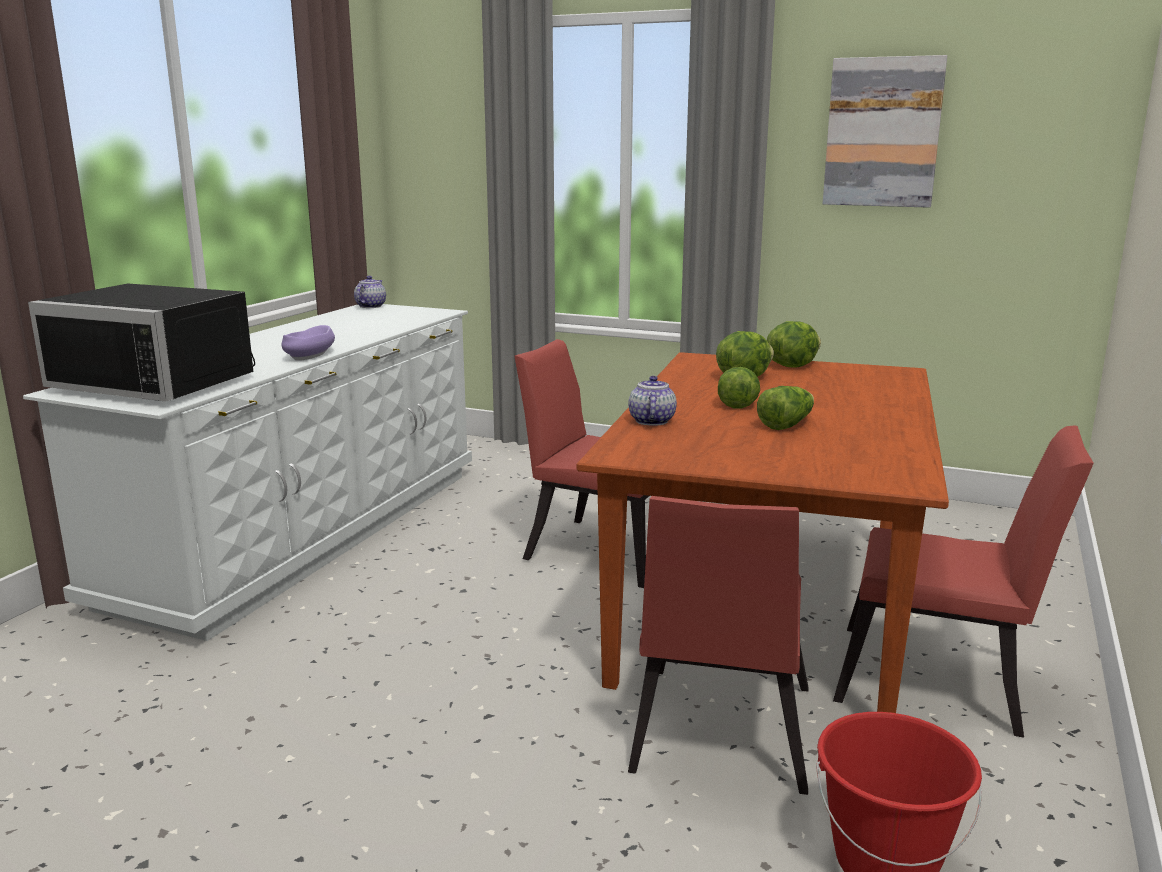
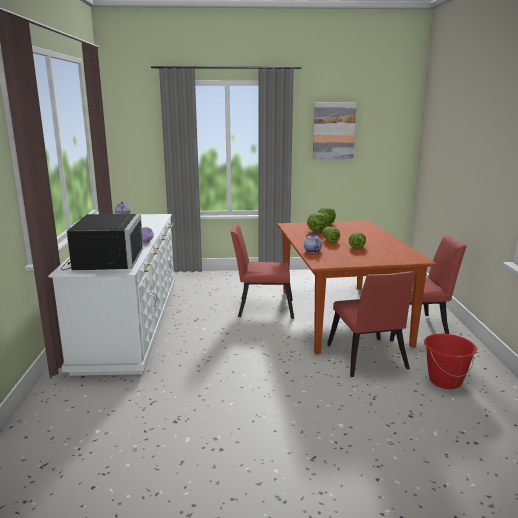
camera: 25 degrees left, 0 degrees up
(163, 381) = (104, 261): black microwave -> black microwave turned 90 degrees counterclockwise

